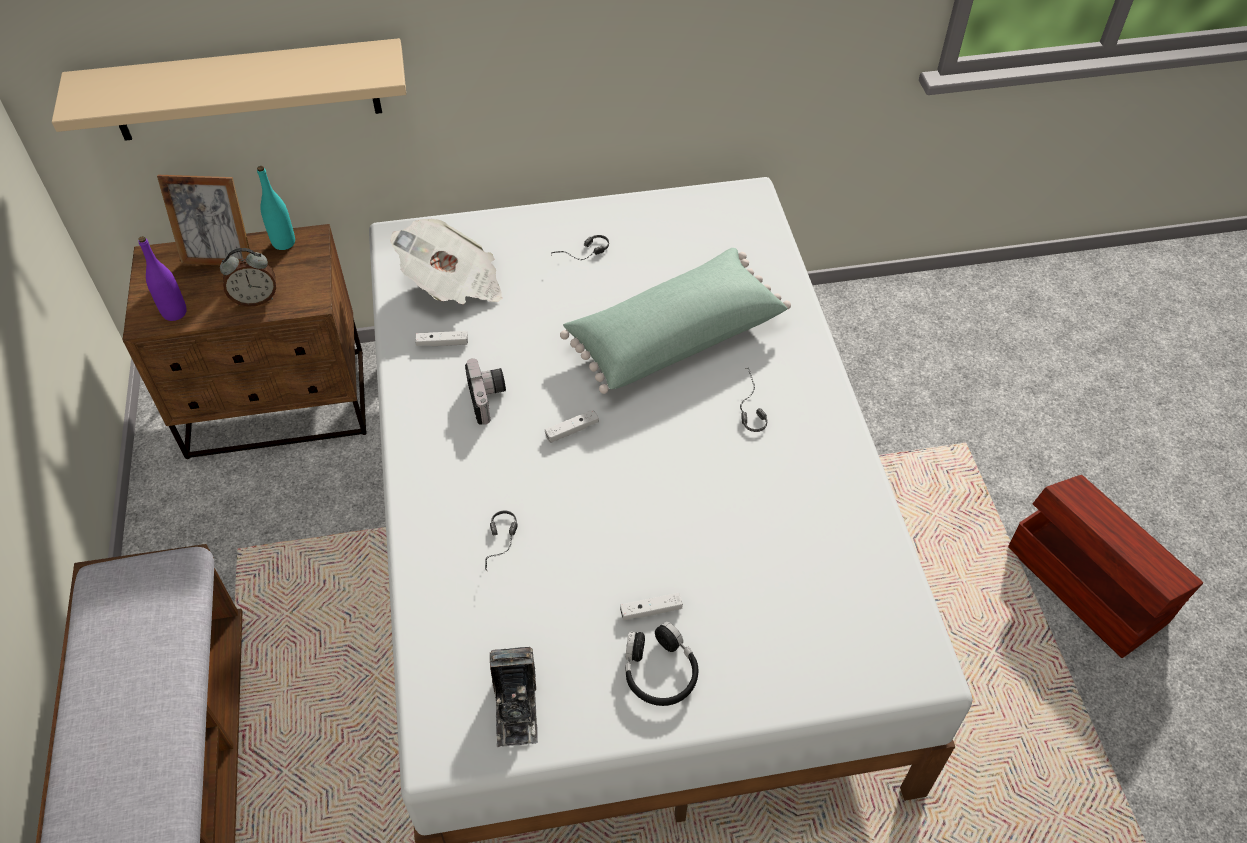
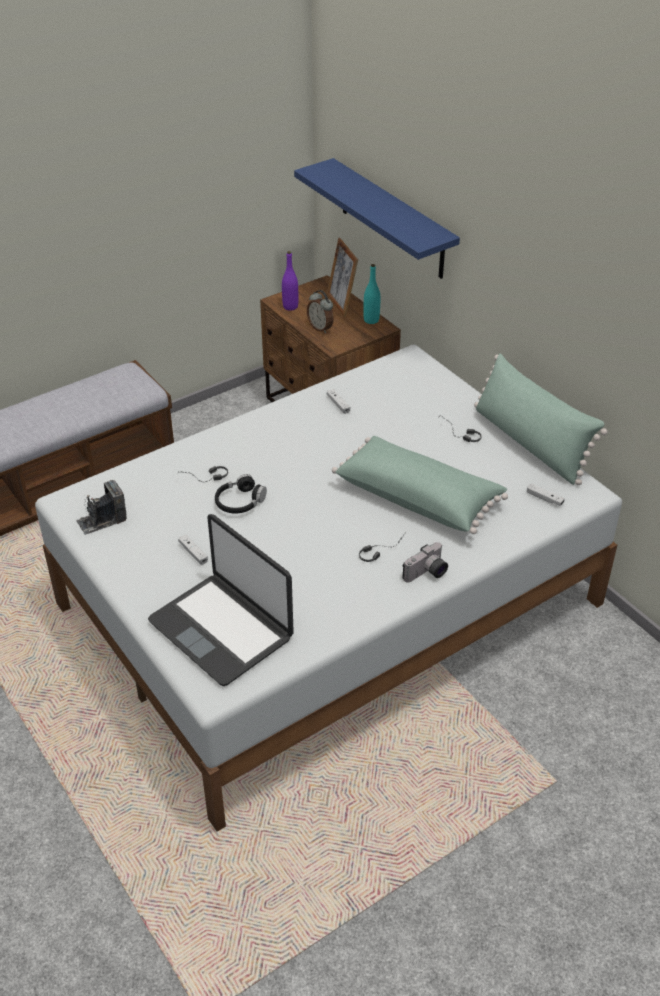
camera: 65 degrees right, 10 degrees down
(244, 90) = (392, 219): beige shelf -> blue shelf
(453, 284) = (388, 392): newspaper -> none
(489, 398) = (308, 437): camera -> camera (427, 574)
(572, 430) = (307, 478): white game controller -> white game controller (544, 498)
(638, 204) = (530, 443): none -> green pillow
(659, 671) = (153, 569): black headphones -> black headphones (240, 502)
(814, 624) = (222, 629): none -> laptop
(1087, 582) = (468, 903): brown storage box -> none

